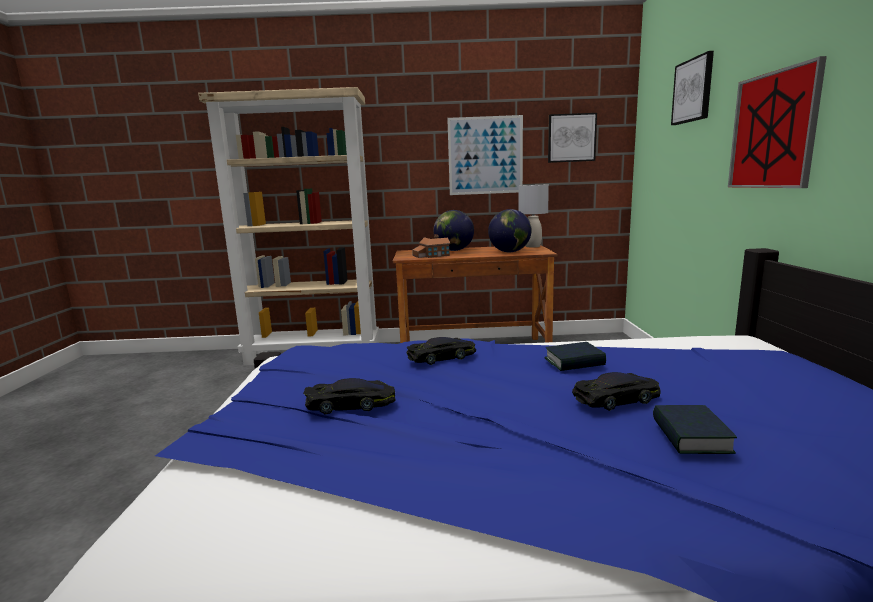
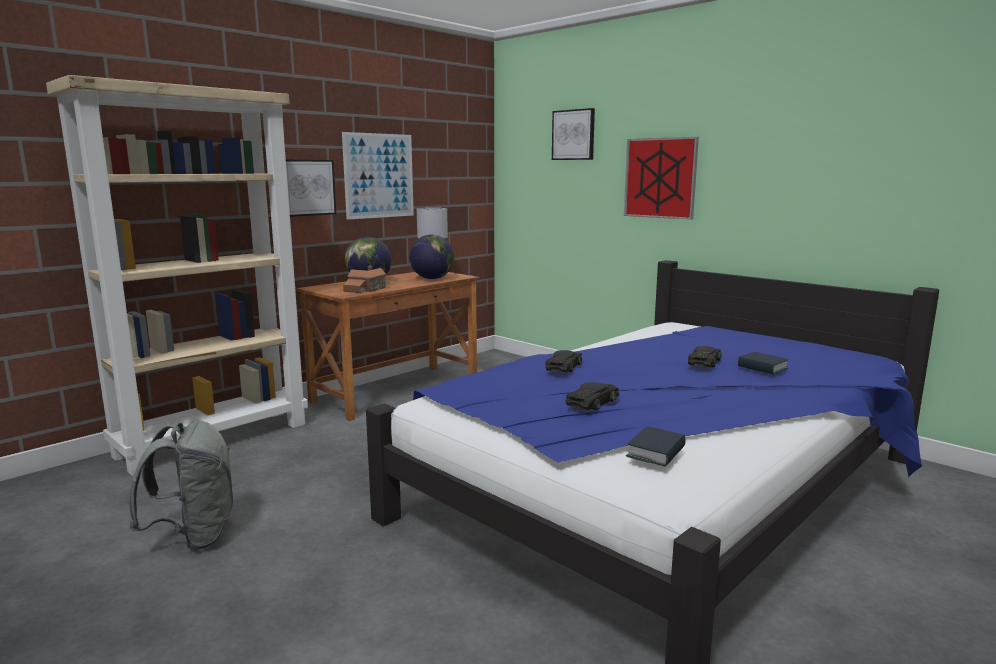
camera: 45 degrees left, 0 degrees up
(192, 416) = (194, 536): none -> grey backpack
(571, 138) = (450, 161): picture -> picture (308, 187)
(574, 362) = (643, 351): book -> book (656, 452)

